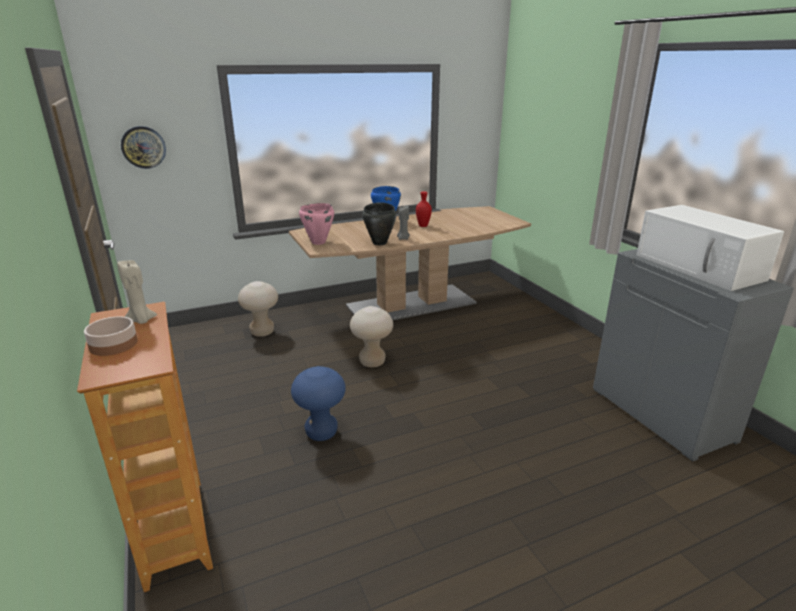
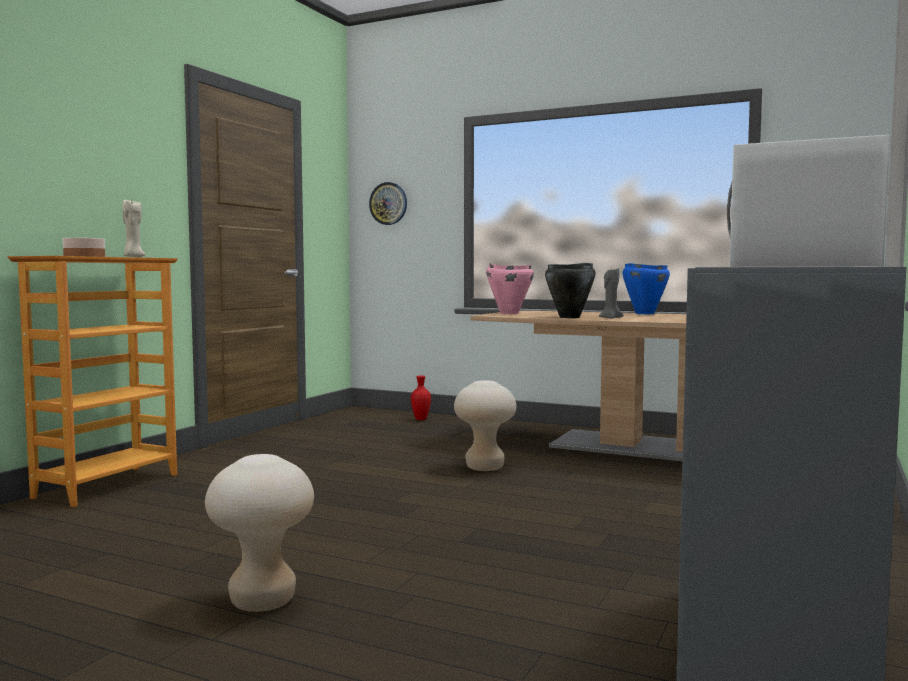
camera: 50 degrees right, 20 degrees down
(262, 332) = (441, 427): beige stool -> beige stool (262, 601)
(321, 433) = (314, 485): blue stool -> none
(423, 226) = (677, 317): red vase -> red vase (421, 419)

